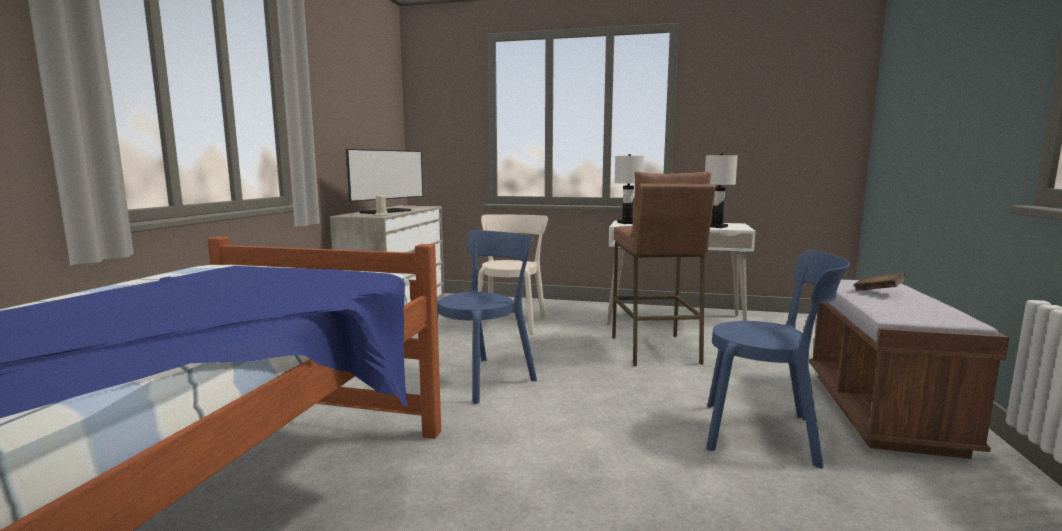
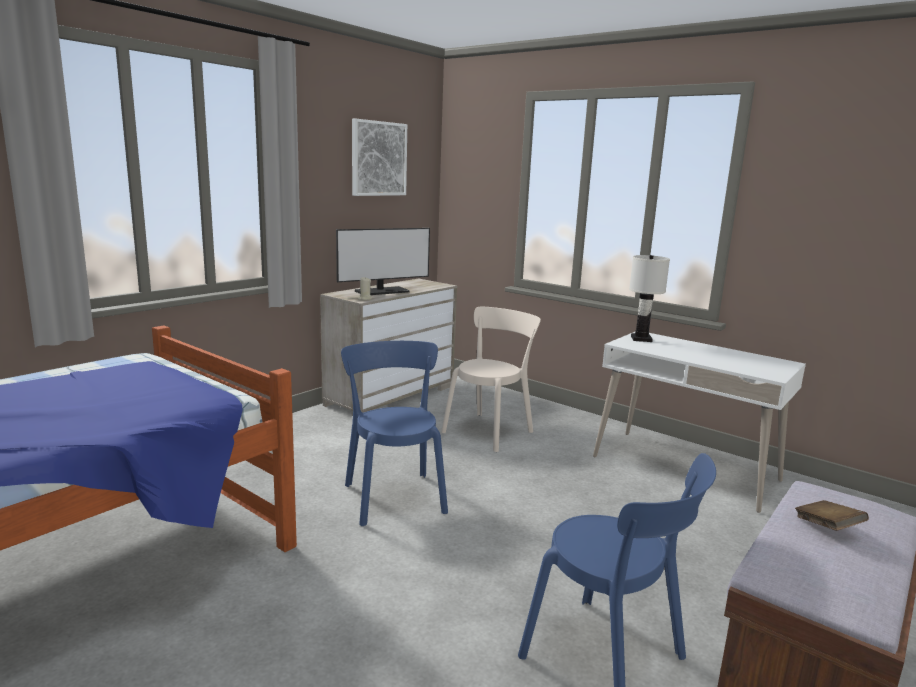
camera: 25 degrees right, 5 degrees up
(362, 88) = (378, 158): none -> picture
(484, 378) = (393, 495): blue chair -> blue chair turned 90 degrees counterclockwise
(655, 350) = (610, 506): brown stool -> none
(717, 227) = (745, 366): white table lamp -> none

